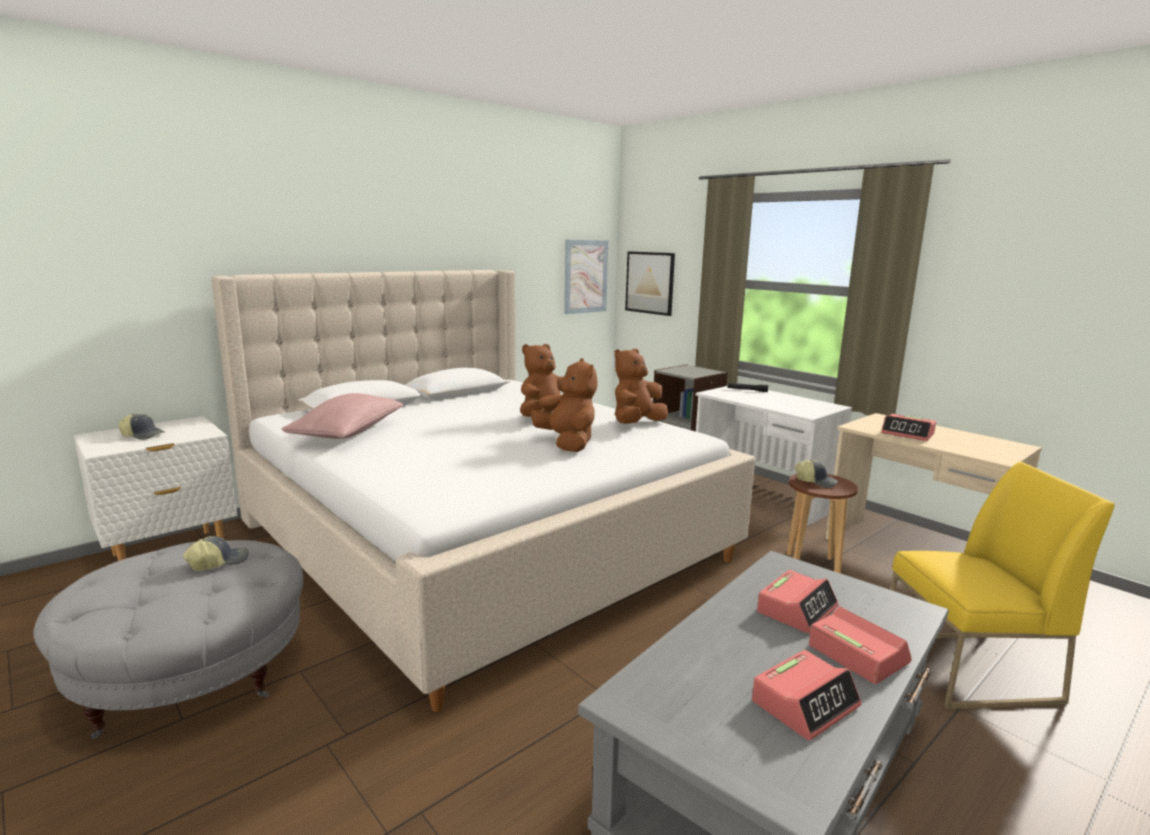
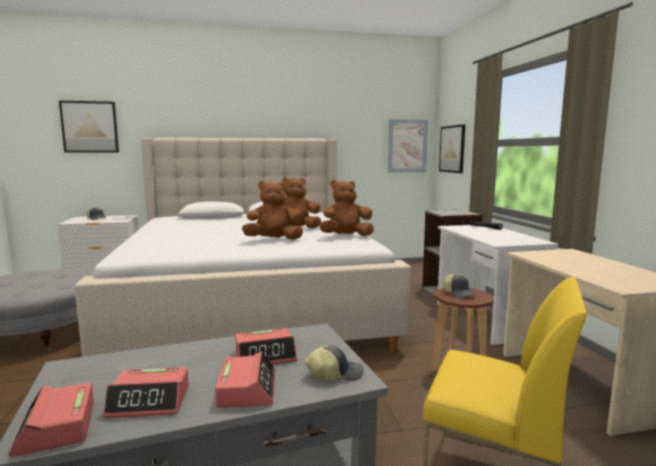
camera: 30 degrees right, 5 degrees down
(92, 256) = (90, 127): none -> picture
(218, 562) = (58, 276): cap -> cap (334, 374)
(348, 433) = (174, 225): pink pillow -> none
(567, 443) = (273, 240): brown plush toy -> brown plush toy turned 105 degrees counterclockwise
(908, 434) = (565, 262): alarm clock -> alarm clock (56, 428)

